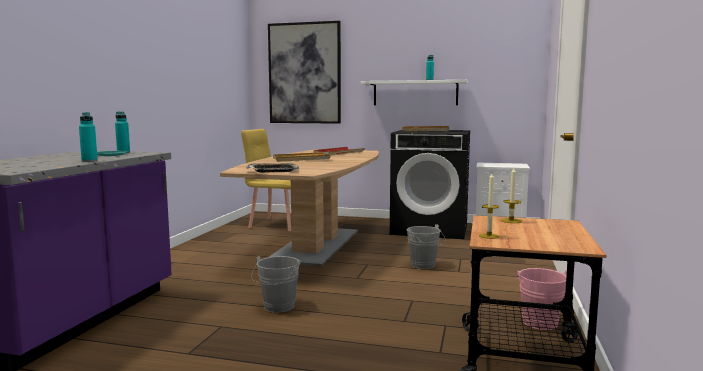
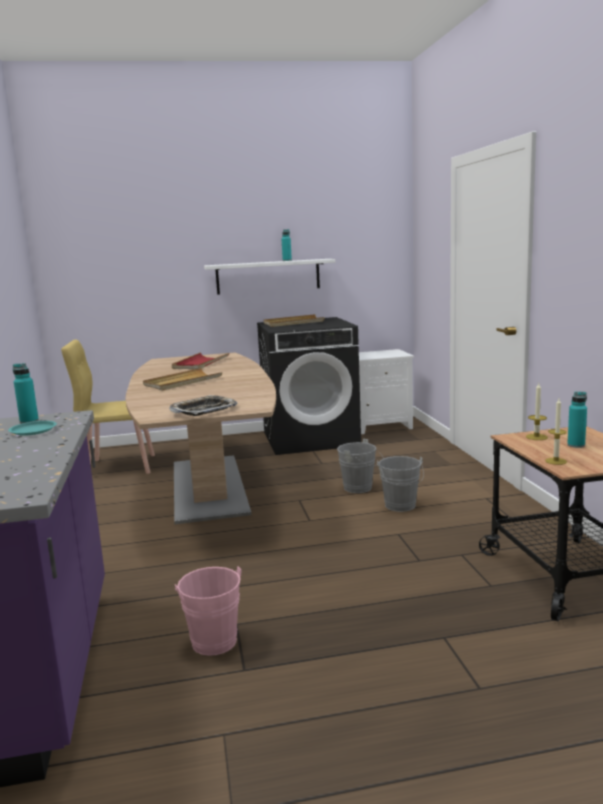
camera: 25 degrees left, 5 degrees up
(89, 161) = (52, 451): turquoise bottle -> turquoise bottle (576, 445)
(277, 307) = (270, 581): grey bucket -> grey bucket (401, 507)
(304, 73) = (117, 257): picture -> none
(538, 321) = (531, 527): pink bucket -> pink bucket (212, 639)

